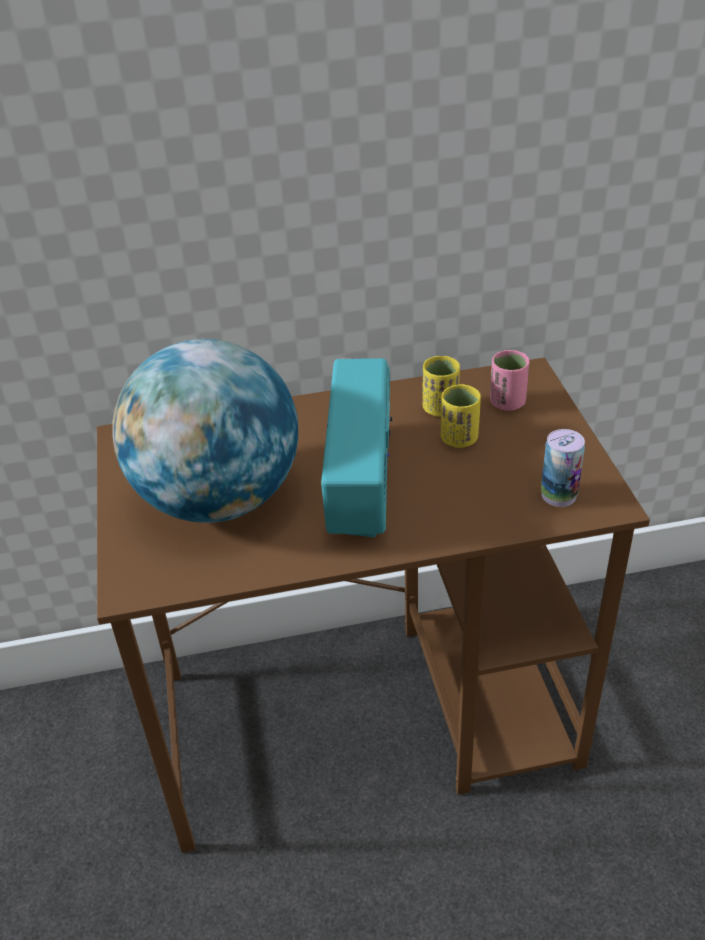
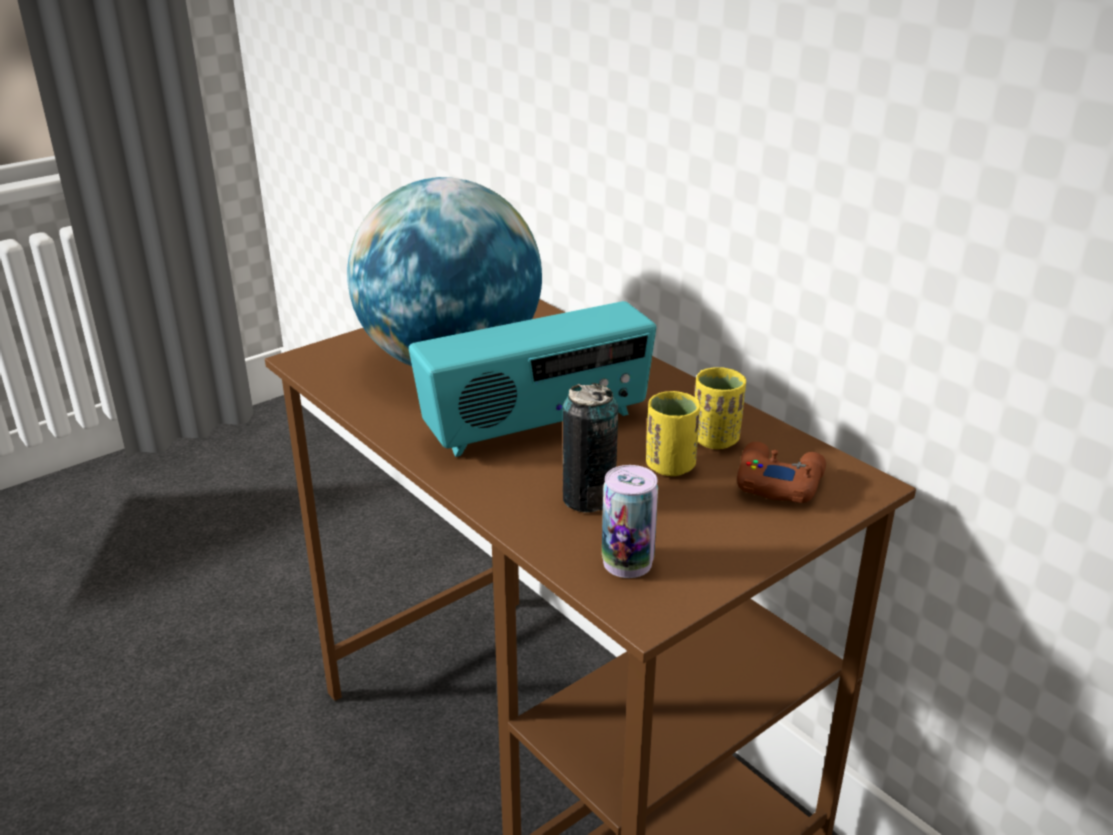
camera: 60 degrees right, 10 degrees down
(475, 488) = (589, 498): none -> can
(507, 403) = (778, 482): pink cup -> brown game controller

